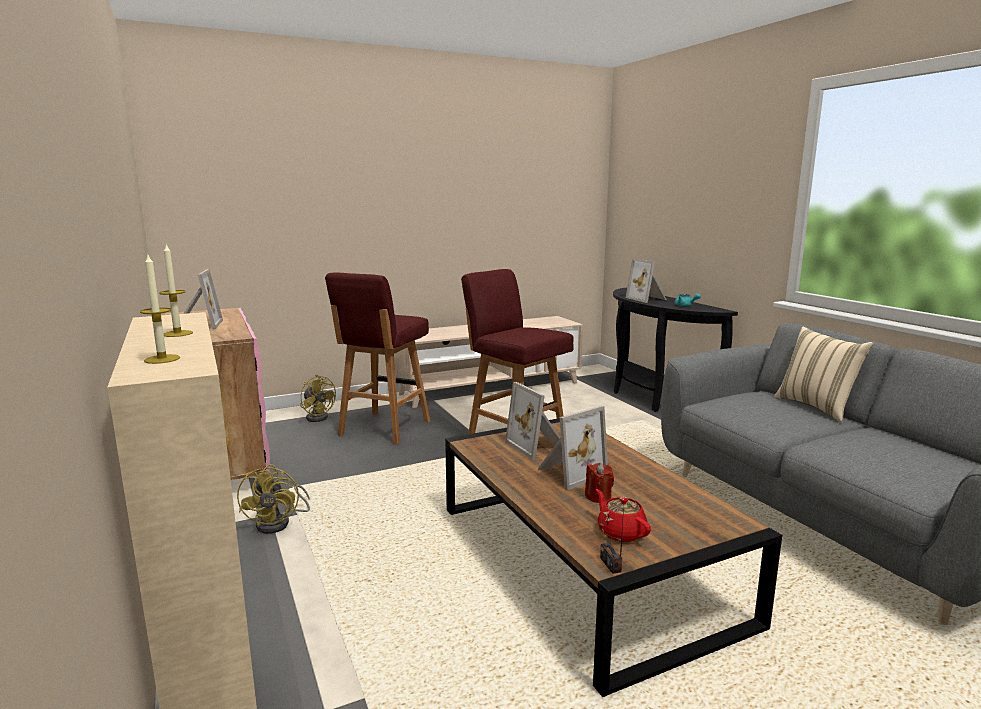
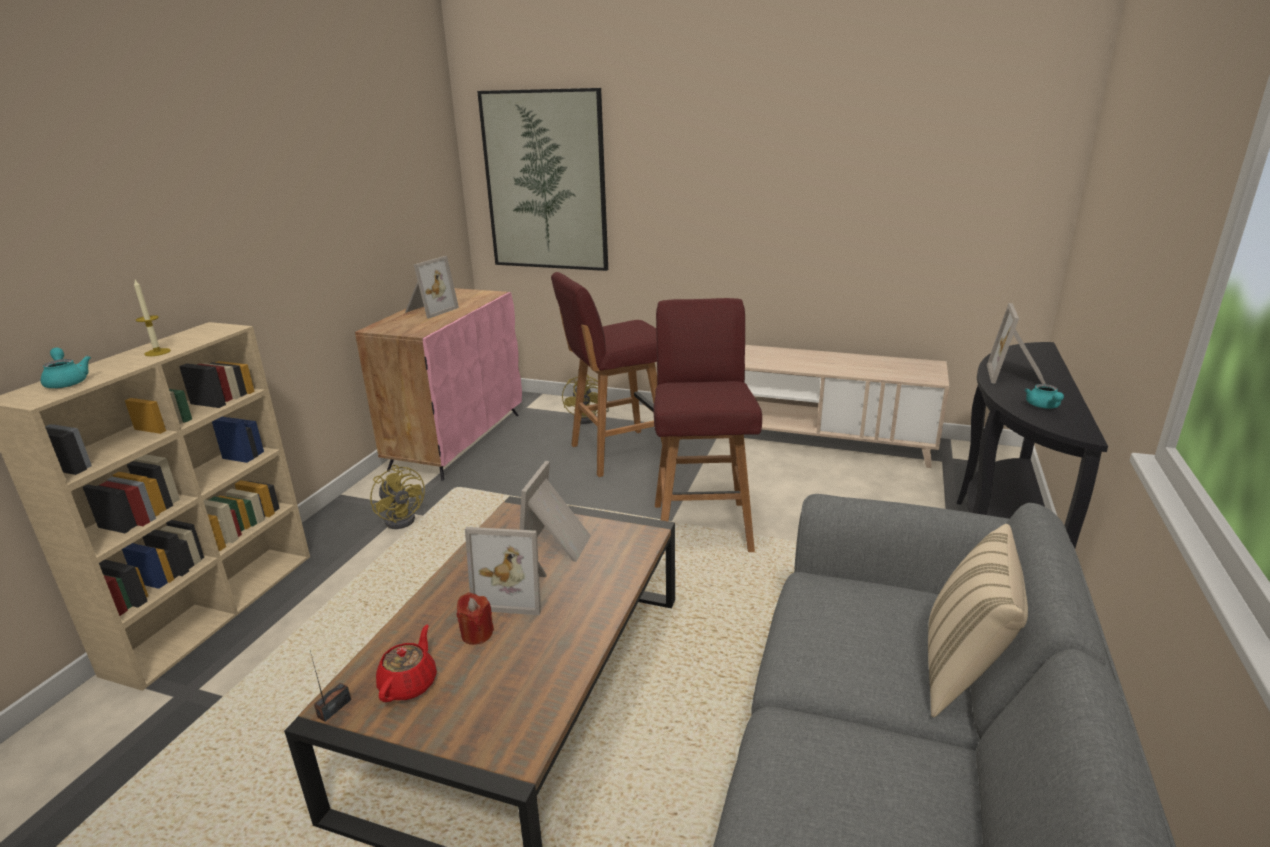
camera: 45 degrees right, 10 degrees up
(162, 359) = (67, 381): candle -> turquoise teapot
(244, 207) = (545, 182): none -> picture
(279, 523) = (403, 518): yellow fan -> yellow fan turned 75 degrees counterclockwise

